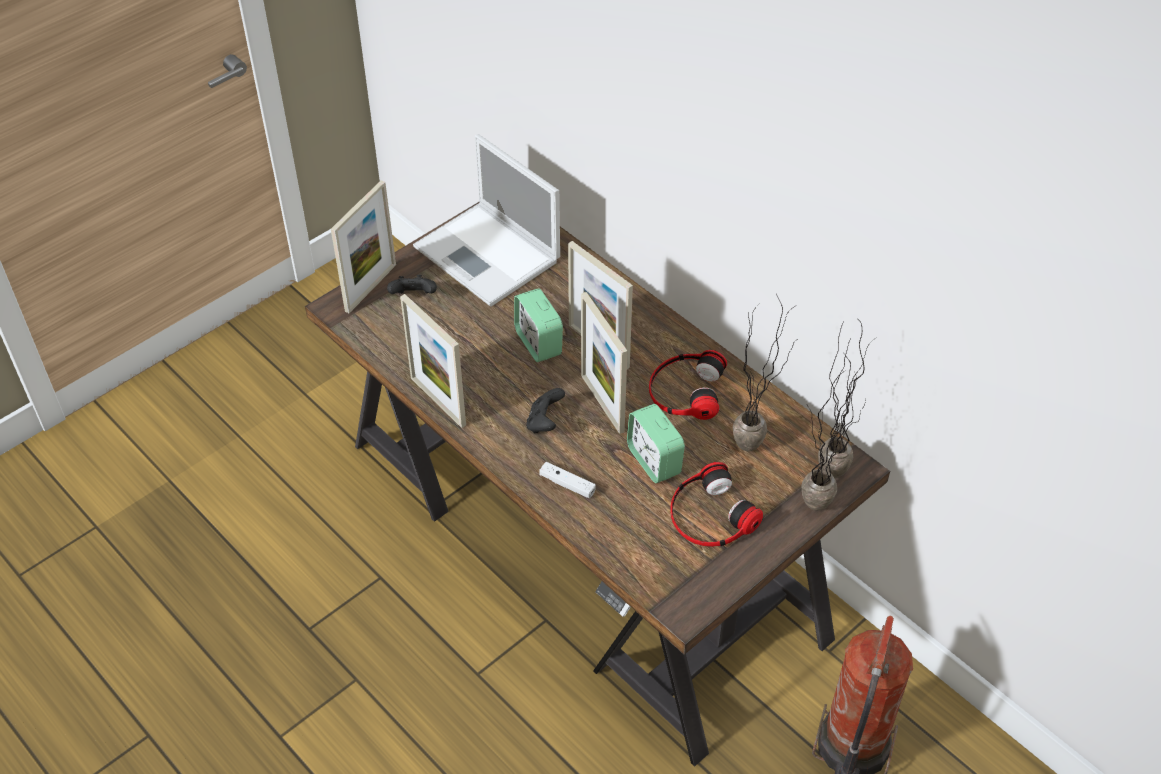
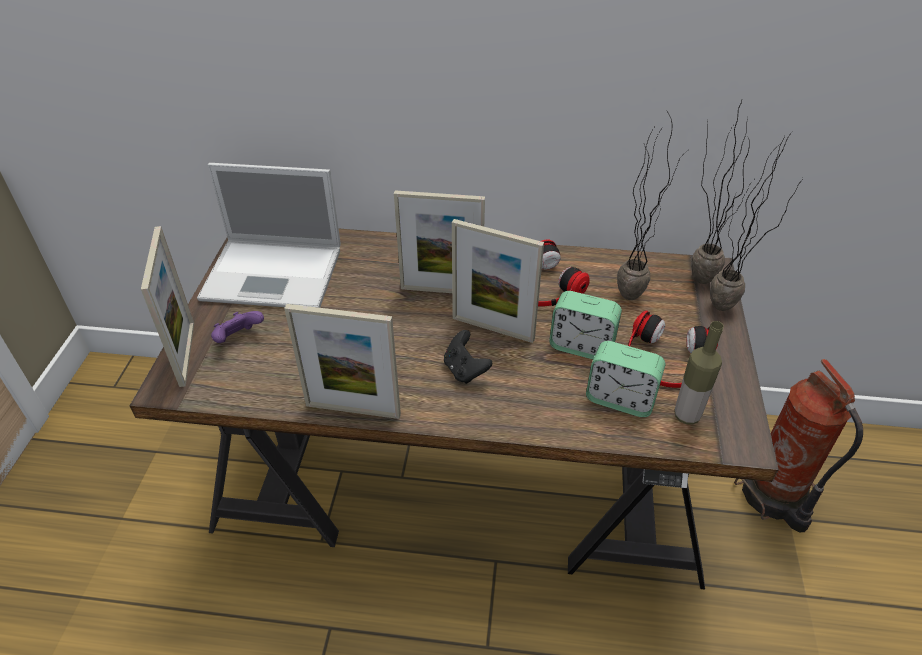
camera: 40 degrees left, 5 degrees down
(414, 297) = (238, 339): black game controller -> purple game controller
(538, 343) = (390, 314): alarm clock -> alarm clock (620, 399)
(567, 484) = (540, 406): white game controller -> none
(667, 563) = (687, 416): none -> bottle

